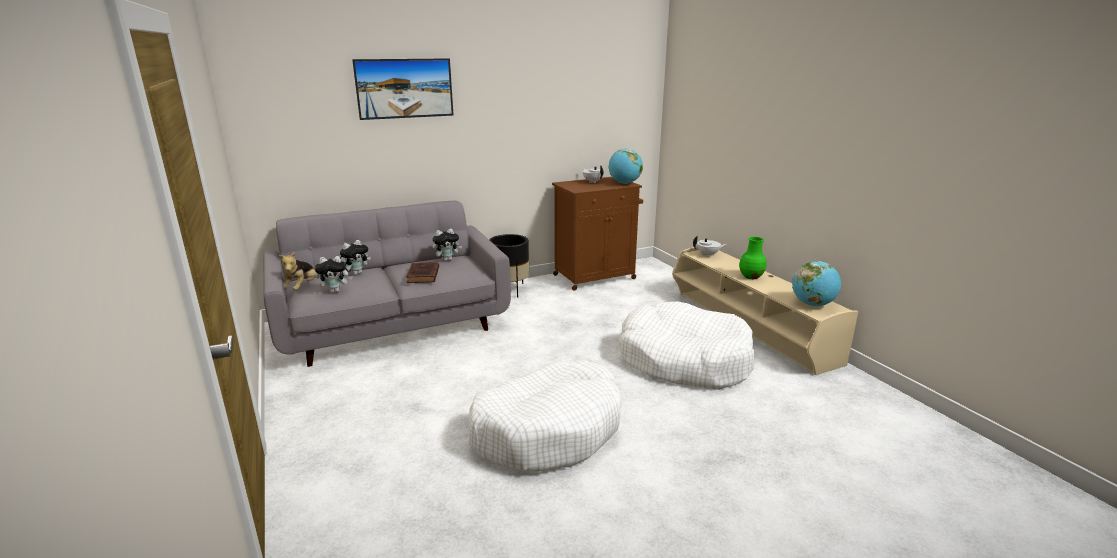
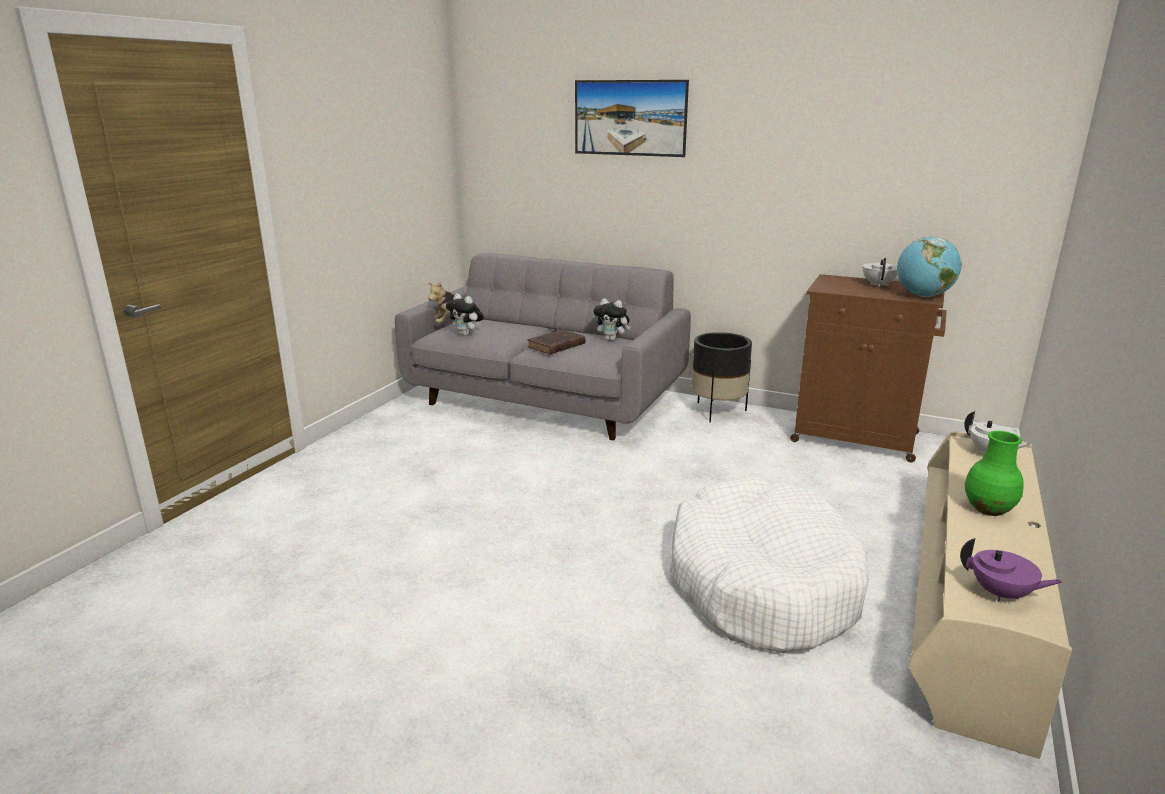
camera: 50 degrees right, 0 degrees up
(356, 273) = (513, 326): plush toy -> none
(548, 430) = (475, 554): white dog bed -> none
(812, 304) = (1001, 594): globe -> purple teapot

